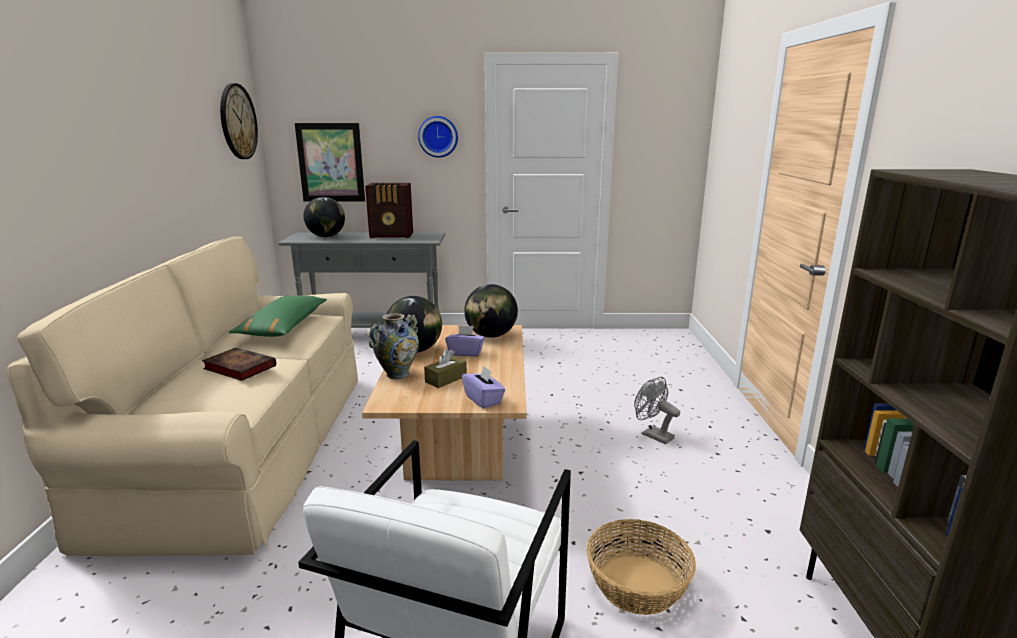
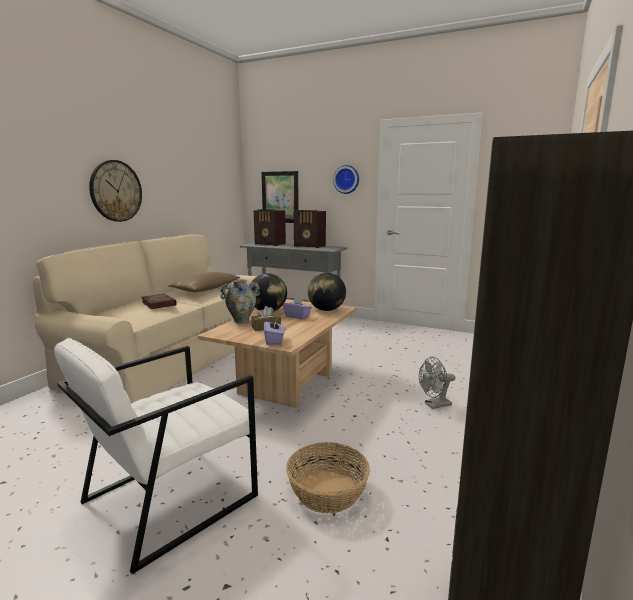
camera: 25 degrees right, 5 degrees down
(238, 122) = (224, 170): wall clock -> wall clock (116, 191)
(284, 326) = (207, 289): green pillow -> brown pillow
(326, 236) = (270, 244): globe -> radio
(653, 435) = (434, 405): grey fan -> grey fan turned 90 degrees counterclockwise

